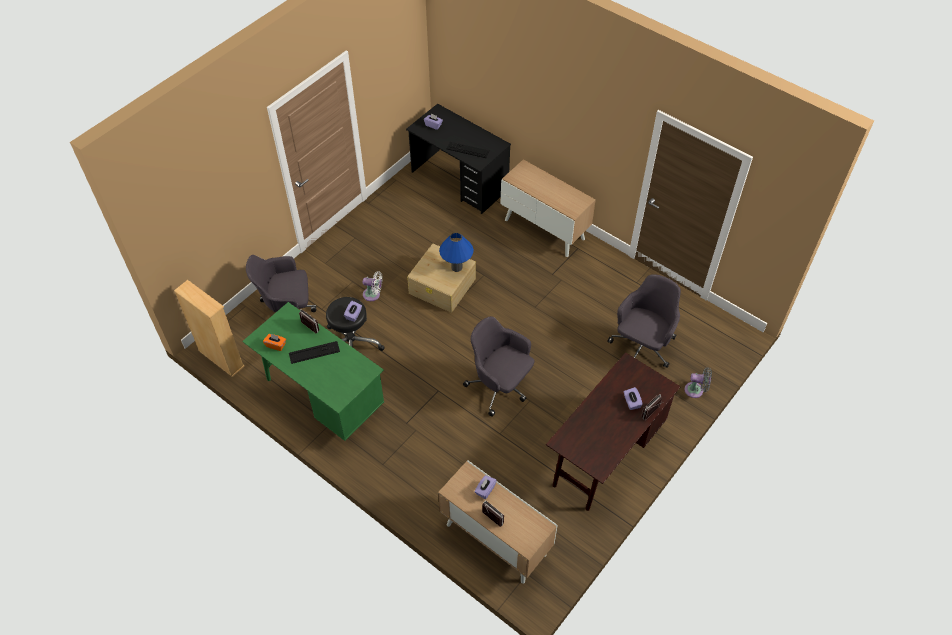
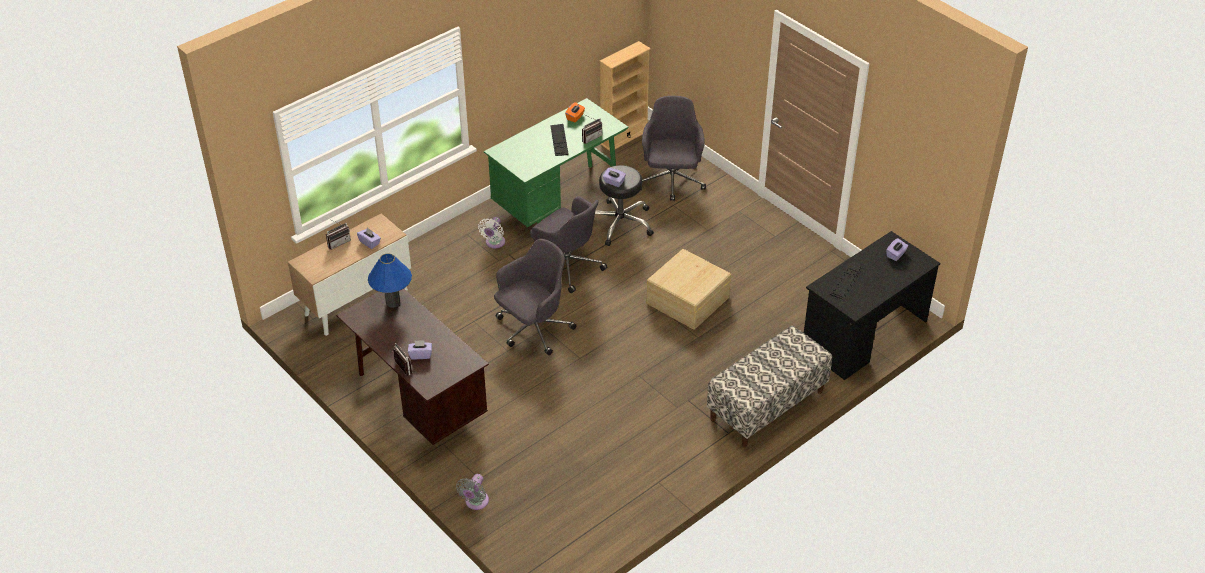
camera: 100 degrees right, 10 degrees down
(373, 294) = (685, 244): white fan -> white fan (494, 243)
(456, 267) = (688, 288): blue table lamp -> blue table lamp (393, 302)
(545, 229) = (767, 406): cabinet -> bench
(642, 346) = (555, 465): grey office chair -> grey office chair (566, 265)

